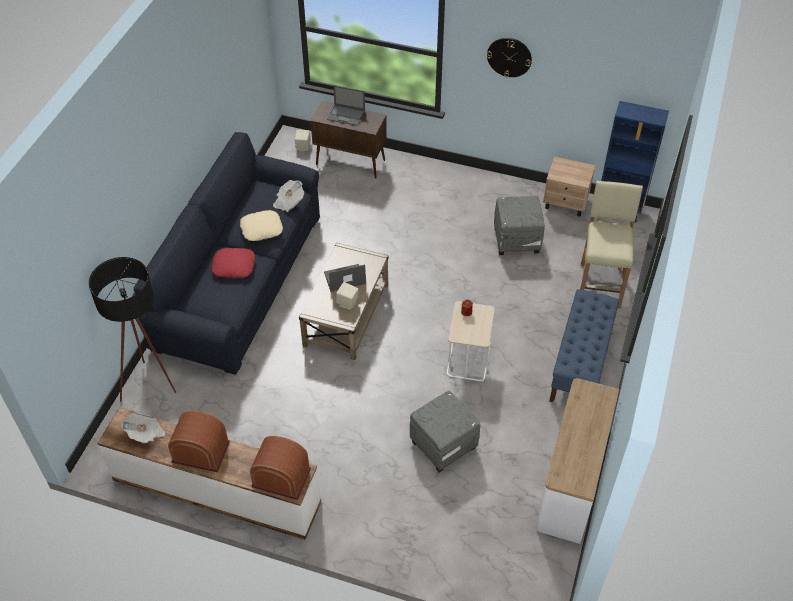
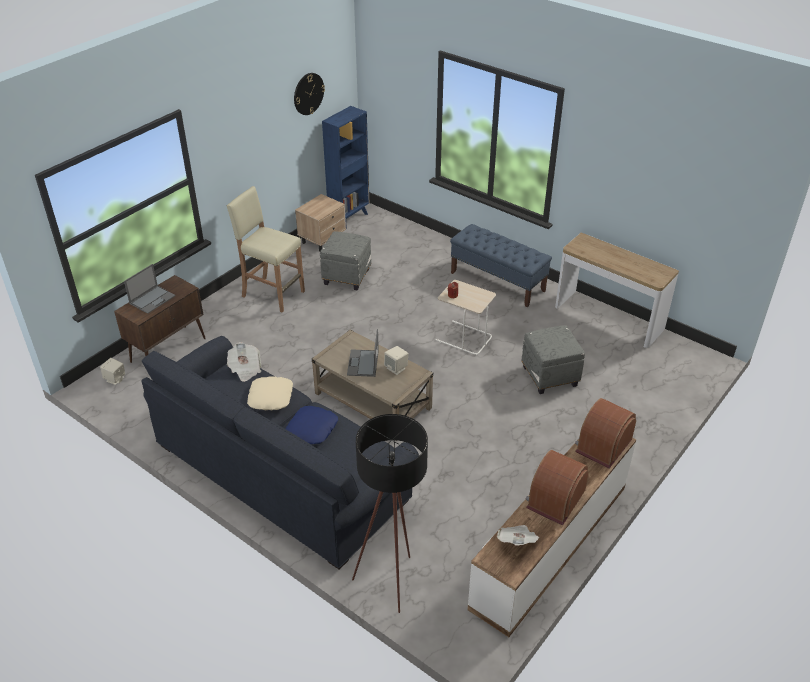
camera: 70 degrees left, 10 degrees down
(234, 266) = (311, 429): red pillow -> blue pillow
(509, 57) = (242, 139): wall clock -> wall clock (308, 93)
(600, 285) = (422, 249): beige stool -> beige stool (272, 294)

